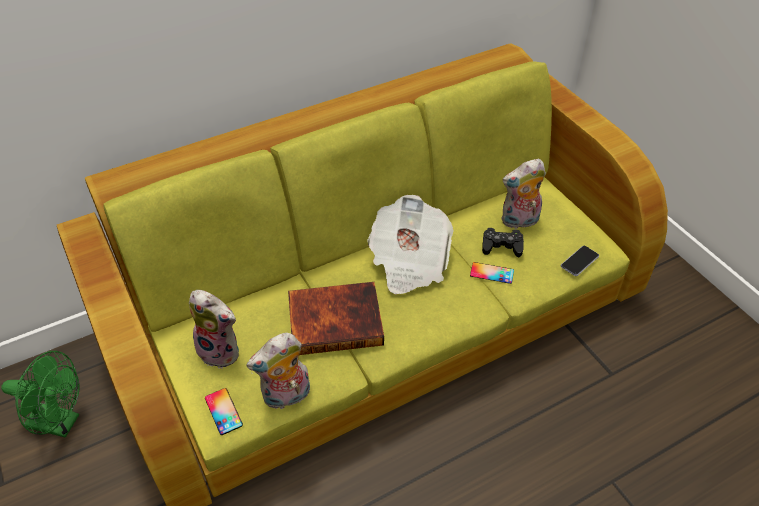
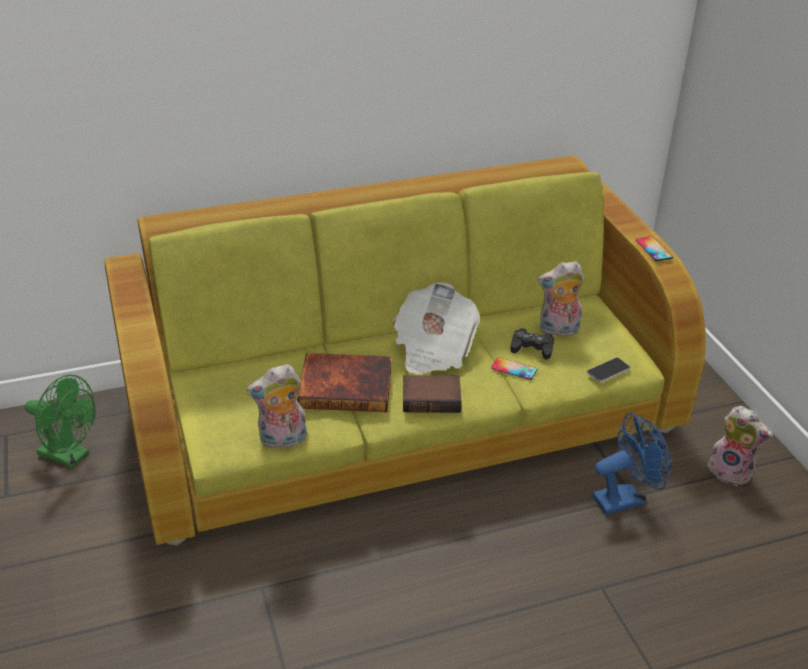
camera: 10 degrees right, 10 degrees down
(221, 351) = (231, 397): plush toy -> plush toy (731, 472)
(223, 411) = (220, 442): phone -> phone (653, 249)
(423, 320) = (432, 398): none -> book
(606, 377) = (625, 498): none -> blue fan

